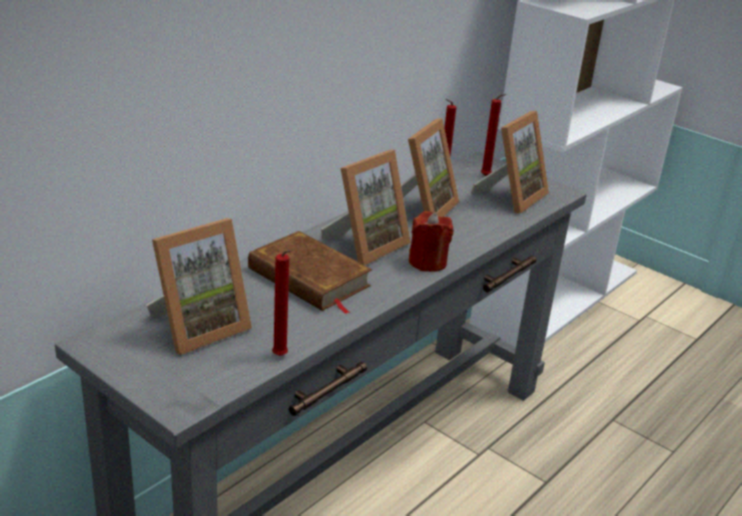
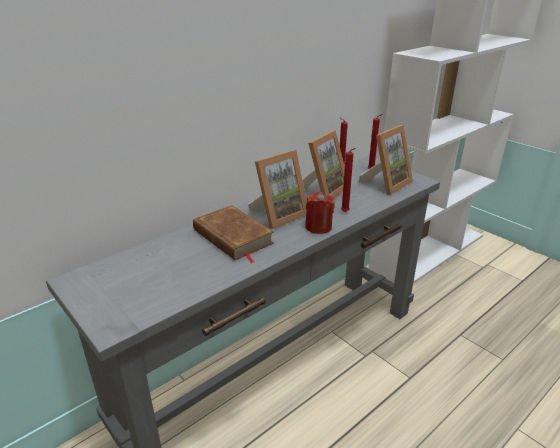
camera: 10 degrees right, 0 degrees up
(198, 327) = (146, 270): picture frame -> none
(281, 357) = (195, 294): red candle -> red candle (345, 212)

